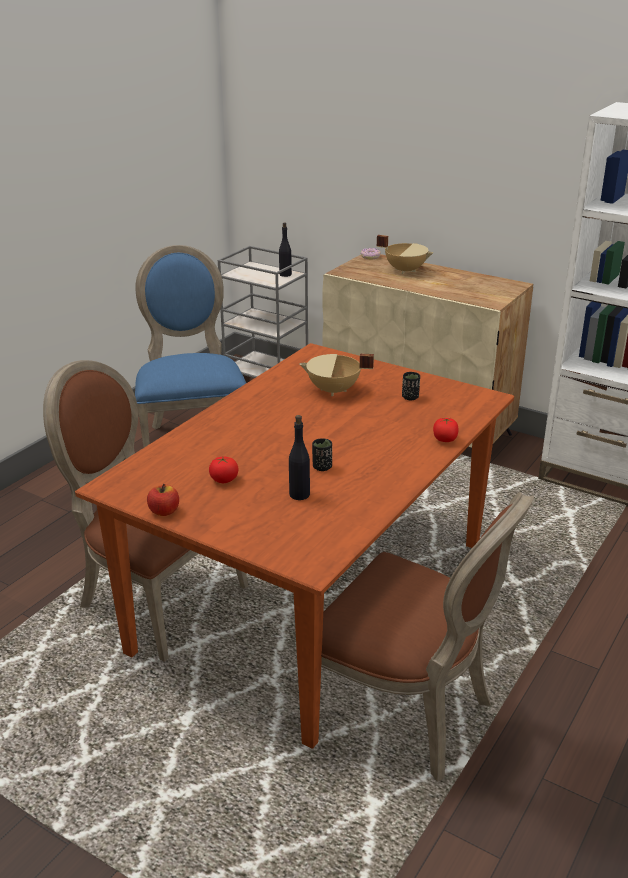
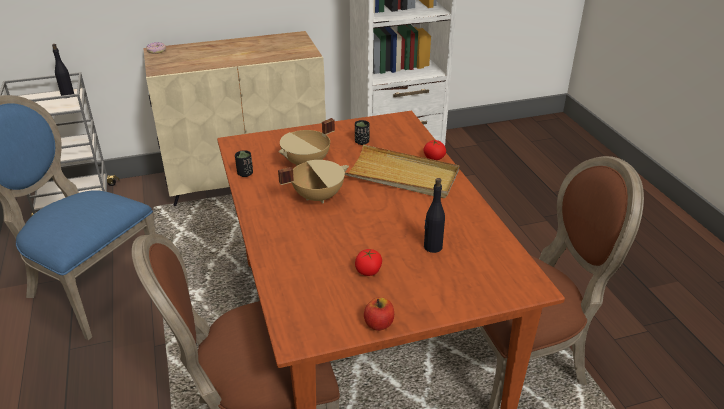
camera: 50 degrees left, 5 degrees up
(322, 467) = (407, 220): black cup -> black cup (245, 174)
(387, 437) = (402, 176): none -> beige tray
(405, 270) = (204, 51): beige cooking pot -> beige cooking pot (317, 196)

